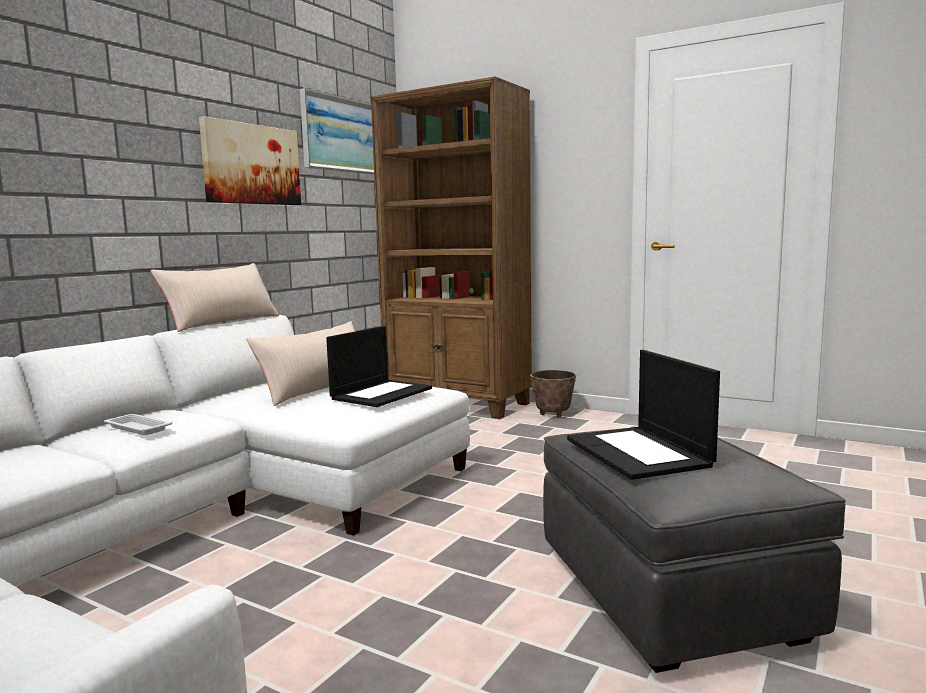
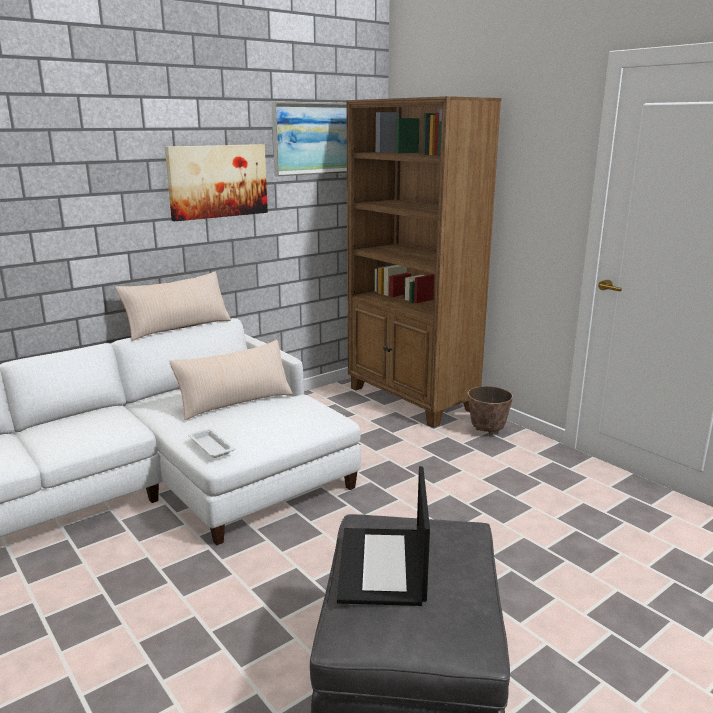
camera: 20 degrees right, 10 degrees up
(137, 428) = (74, 431): white tray -> white tray (211, 446)
(381, 393) = (276, 419): laptop -> none

